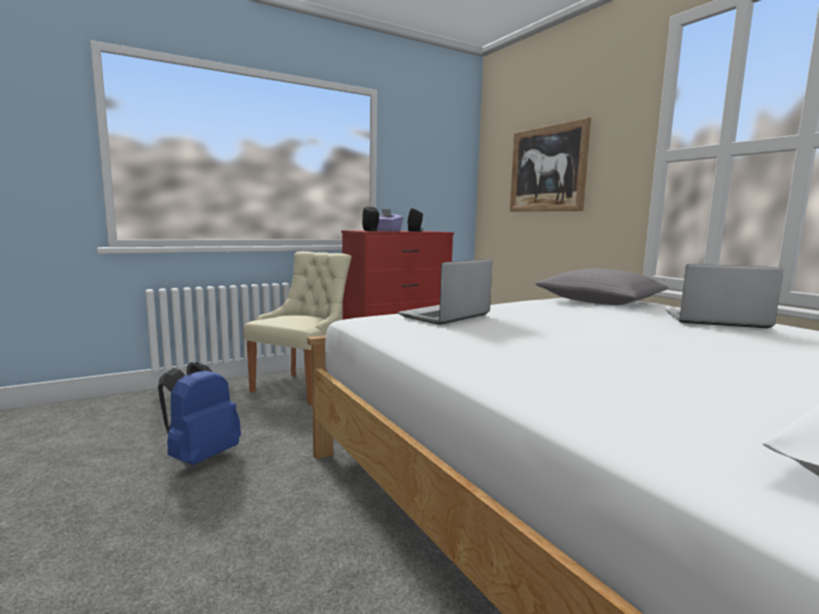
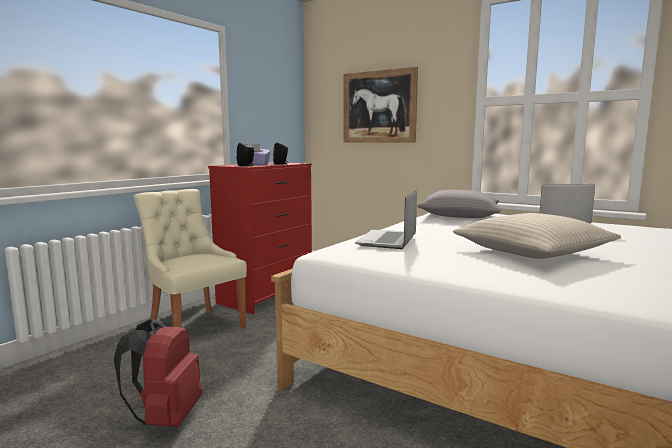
camera: 25 degrees left, 0 degrees up
(201, 456) = (166, 418): blue backpack -> red backpack
(302, 387) = (194, 327): beige chair -> beige chair turned 45 degrees counterclockwise
(597, 346) = (531, 251): none -> beige pillow

